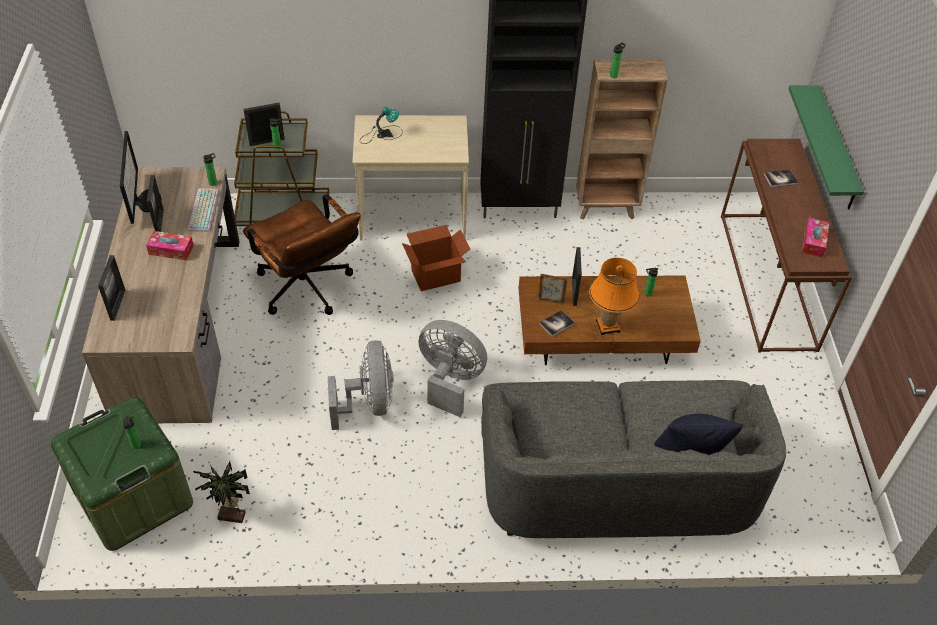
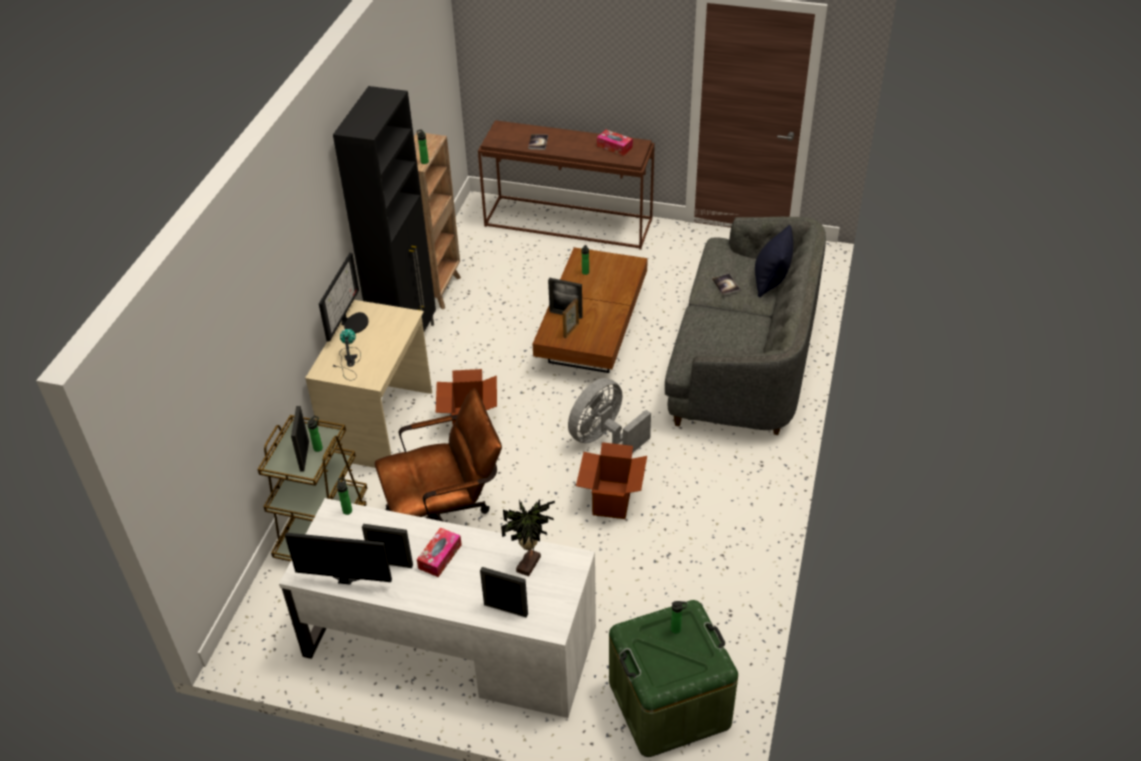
camera: 70 degrees left, 5 degrees down
(180, 326) = (450, 642): brown desk -> white desk
(202, 210) = (387, 524): keyboard -> none
(232, 518) = (714, 623): potted plant -> potted plant (530, 564)
(369, 403) = (611, 500): grey fan -> cardboard box
(434, 123) = (352, 322): none -> monitor
(556, 324) = (598, 333): book -> book (726, 285)
(607, 326) = (612, 304): orange table lamp -> none
(835, 149) = (548, 93): green shelf -> none

